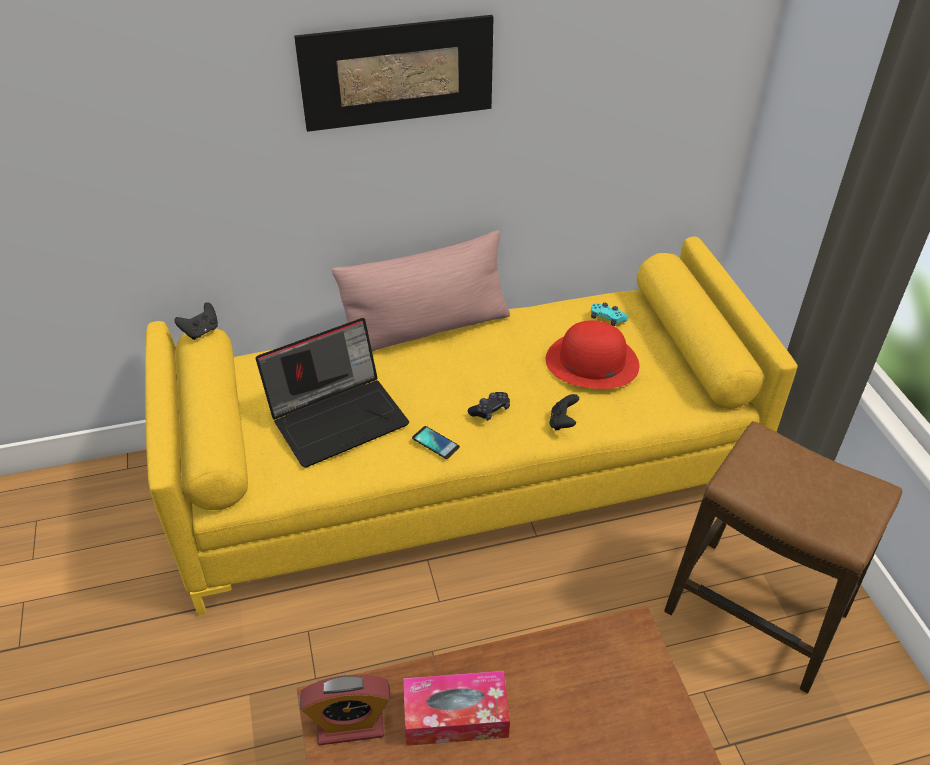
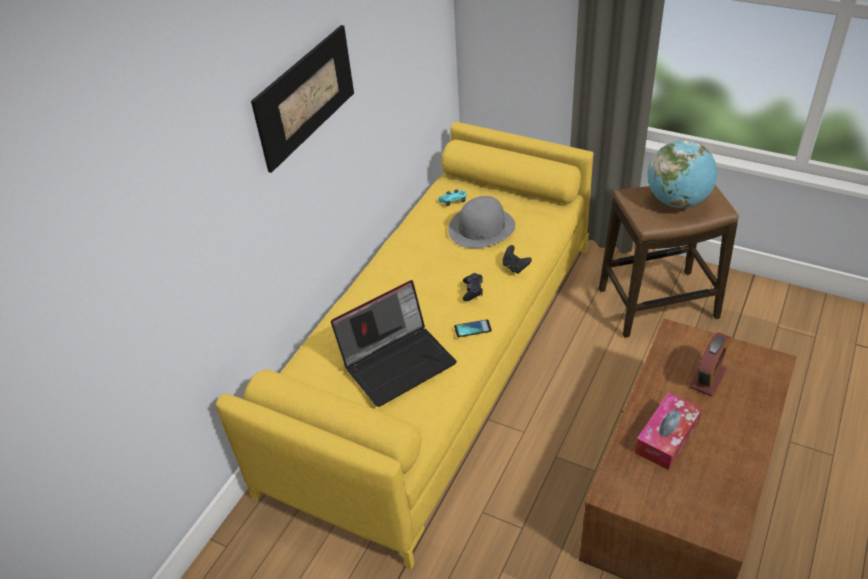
camera: 45 degrees left, 0 degrees up
(201, 331) = (261, 378): black game controller -> none
(339, 416) = (398, 361): laptop -> laptop turned 45 degrees clockwise
(350, 724) = (633, 489): alarm clock -> alarm clock (708, 378)
(426, 329) = (367, 279): pink pillow -> none
(591, 362) = (481, 228): red hat -> grey hat
(809, 489) = (677, 201): none -> globe

